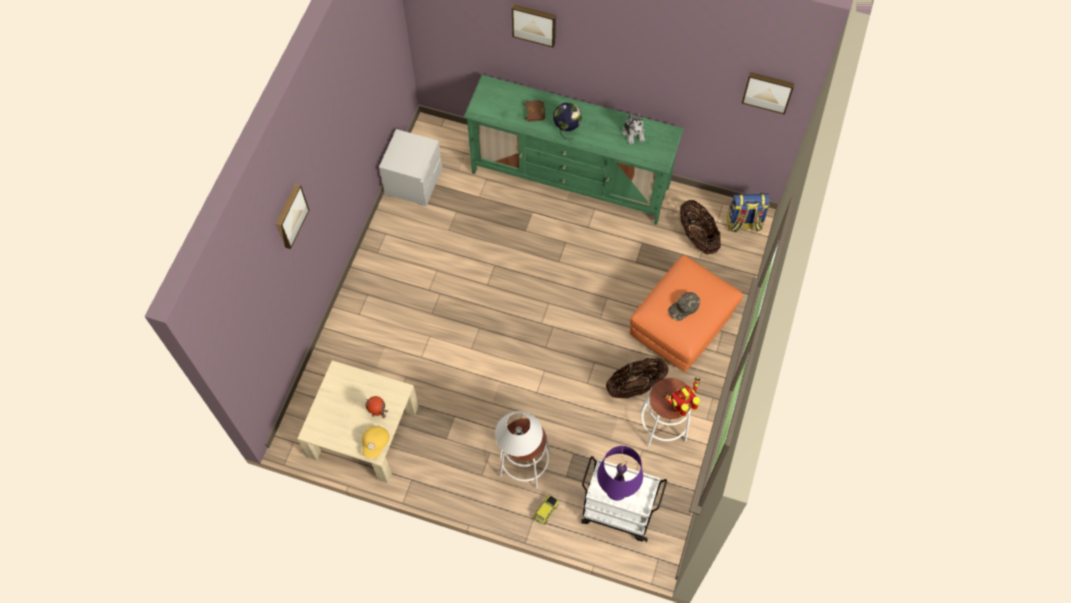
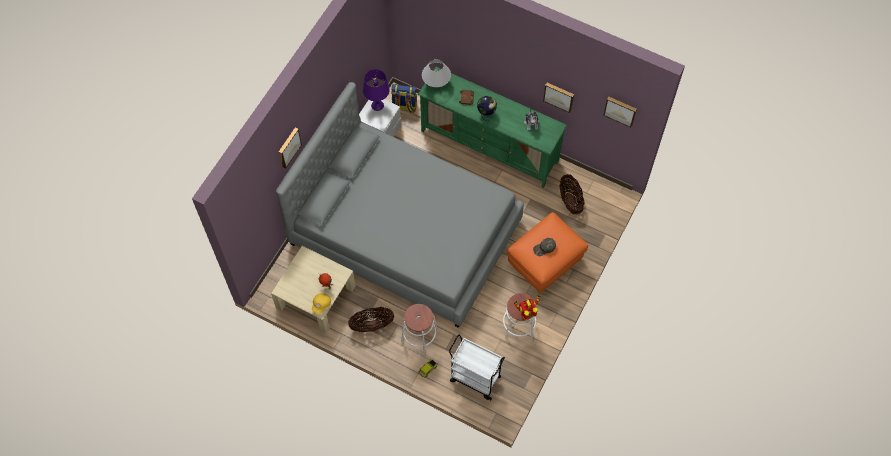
camera: 10 degrees right, 0 degrees up
(475, 316) = (405, 231): none -> grey bed
(519, 442) = (414, 318): white table lamp -> white table lamp (436, 83)
(534, 24) = (472, 41): picture -> picture (559, 96)
(617, 490) = (472, 360): purple table lamp -> purple table lamp (377, 105)
(635, 386) = (505, 296): basket -> basket (372, 325)
(743, 224) = (605, 196): backpack -> backpack (404, 106)

